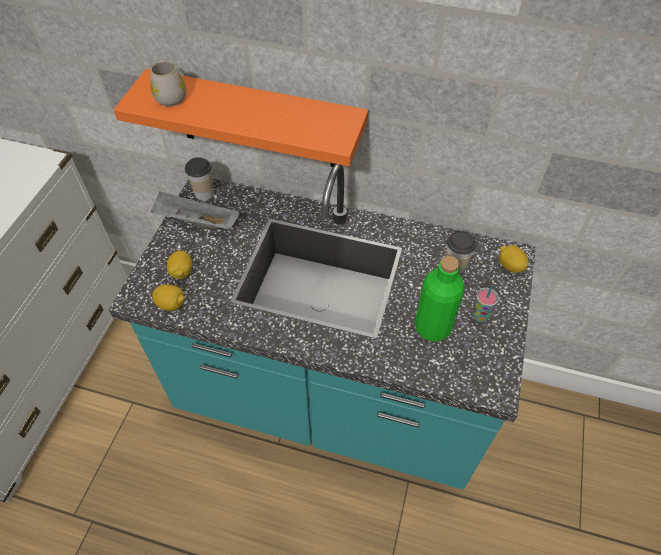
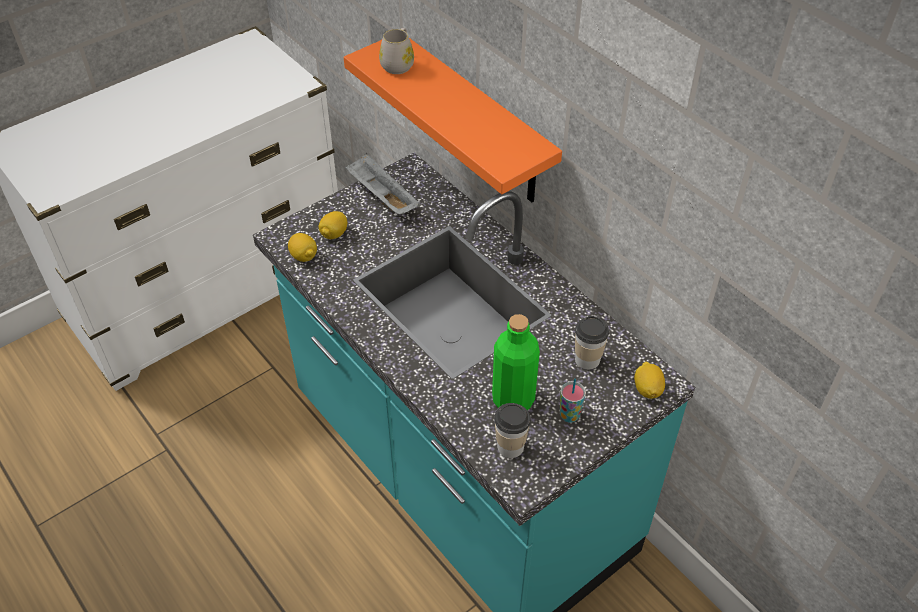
camera: 35 degrees right, 5 degrees down
(204, 193) = (410, 175): cup -> cup (510, 446)

